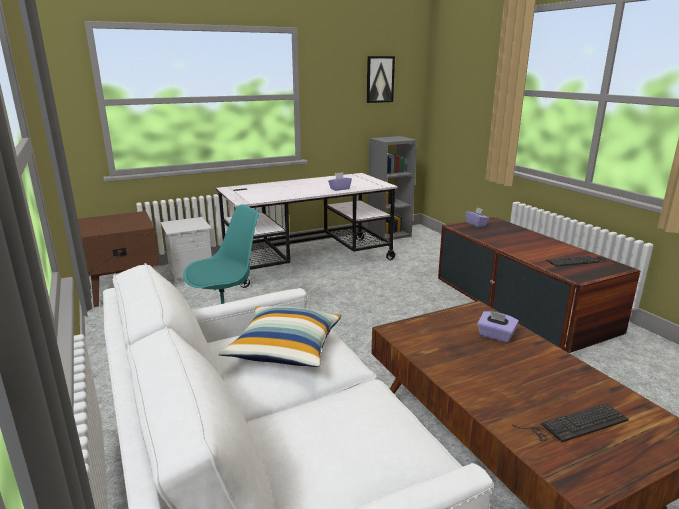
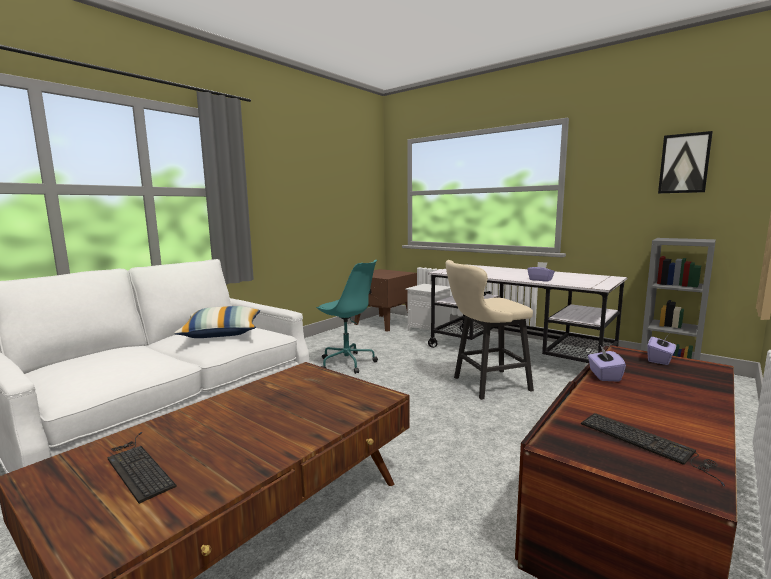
camera: 65 degrees right, 10 degrees down
(354, 293) = (483, 385): none -> beige stool
(495, 336) = (320, 411): purple tissue box -> purple tissue box (604, 375)

